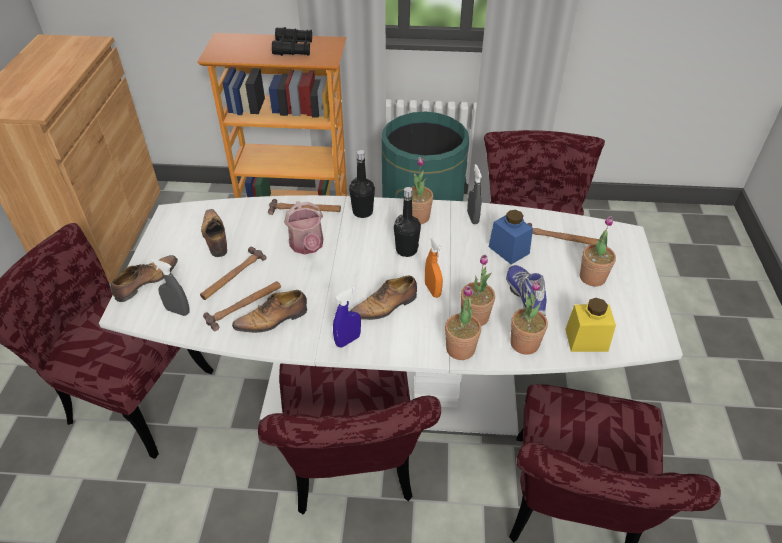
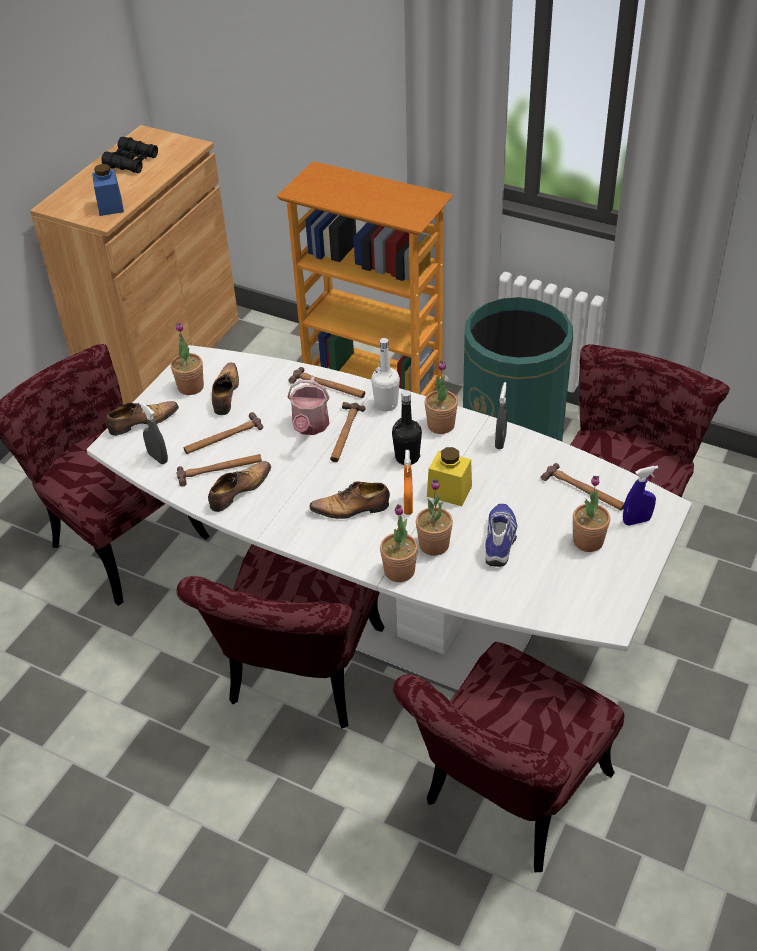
camera: 25 degrees right, 0 degrees up
(273, 319) = (239, 491): shoe -> shoe turned 135 degrees clockwise
(293, 48) = (386, 198): black binoculars -> black binoculars (131, 162)
(341, 244) = (344, 434): none -> hammer
(348, 340) = (297, 531): blue spray bottle -> blue spray bottle (636, 521)
(362, 212) = (386, 404): black bottle -> white bottle
(508, 250) = (516, 487): blue jar -> blue jar (110, 206)
(524, 343) = (467, 585): potted plant -> potted plant (190, 387)
(586, 340) = (533, 601): yellow jar -> yellow jar (449, 491)

